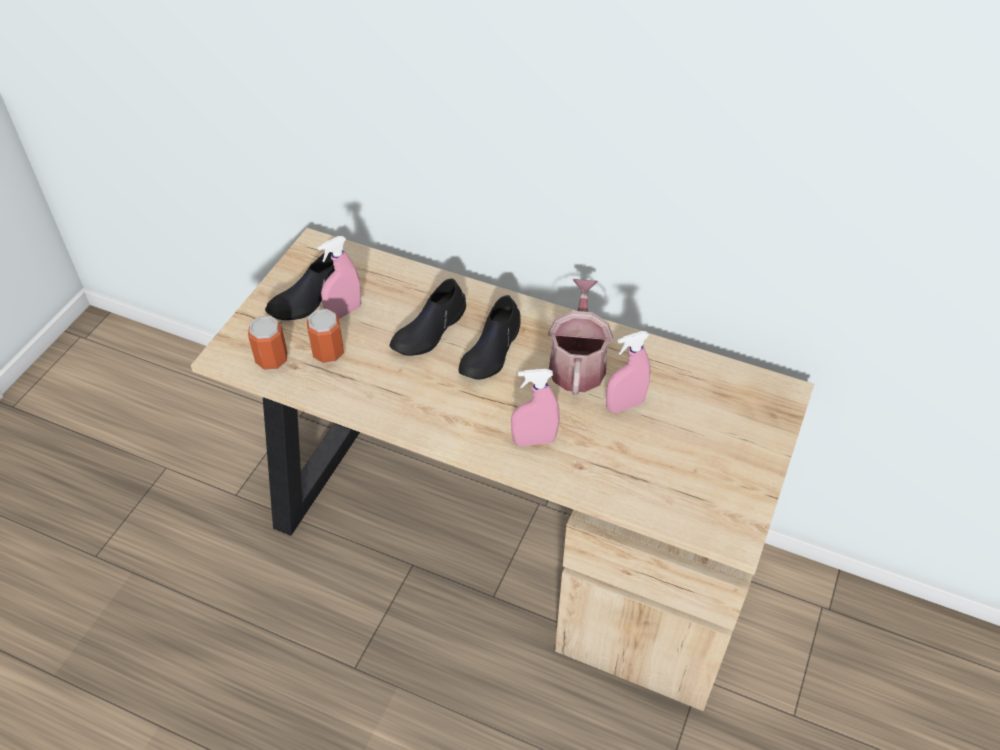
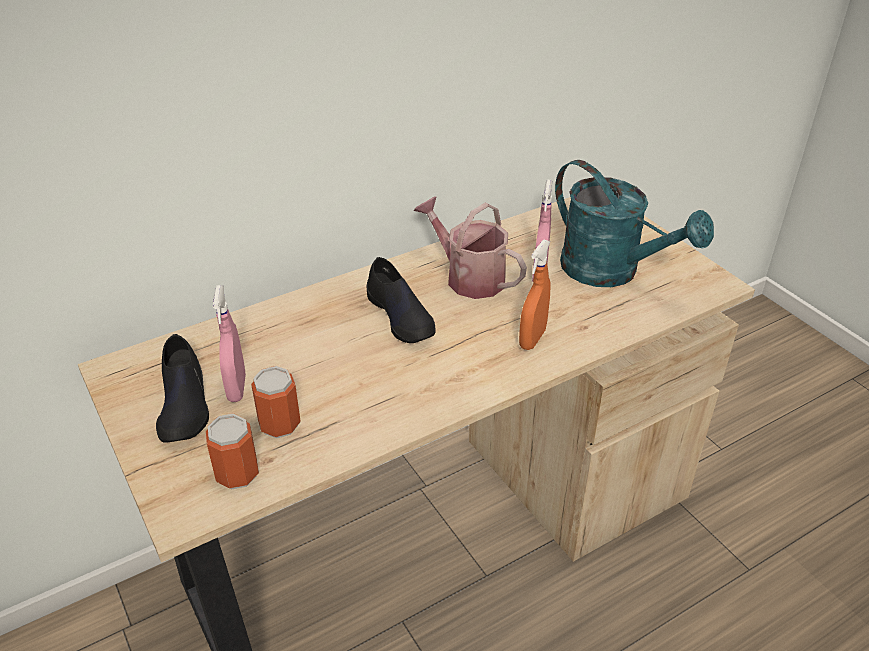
camera: 55 degrees left, 10 degrees down
(429, 330) = (332, 342): black shoe -> none
(534, 440) = (532, 339): pink spray bottle -> orange spray bottle
(677, 451) = (612, 272): none -> turquoise watering can

